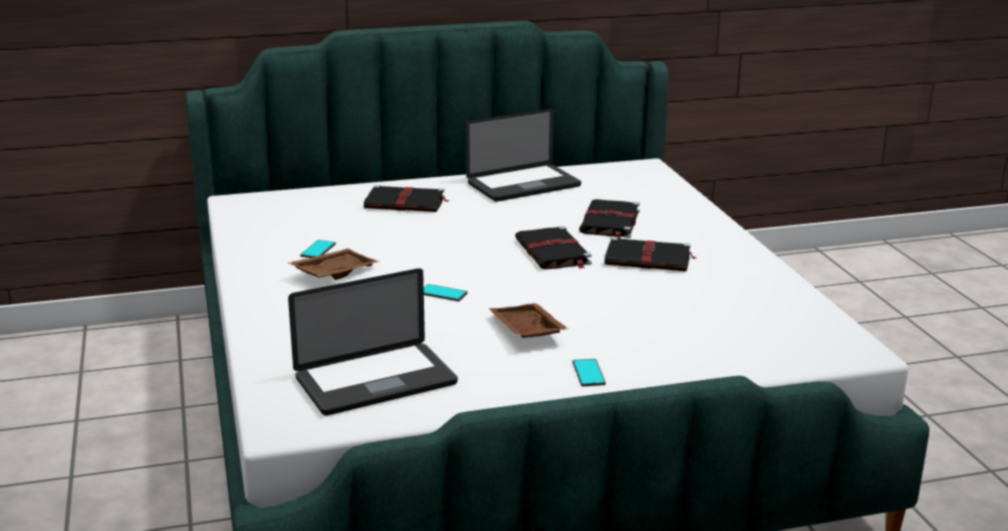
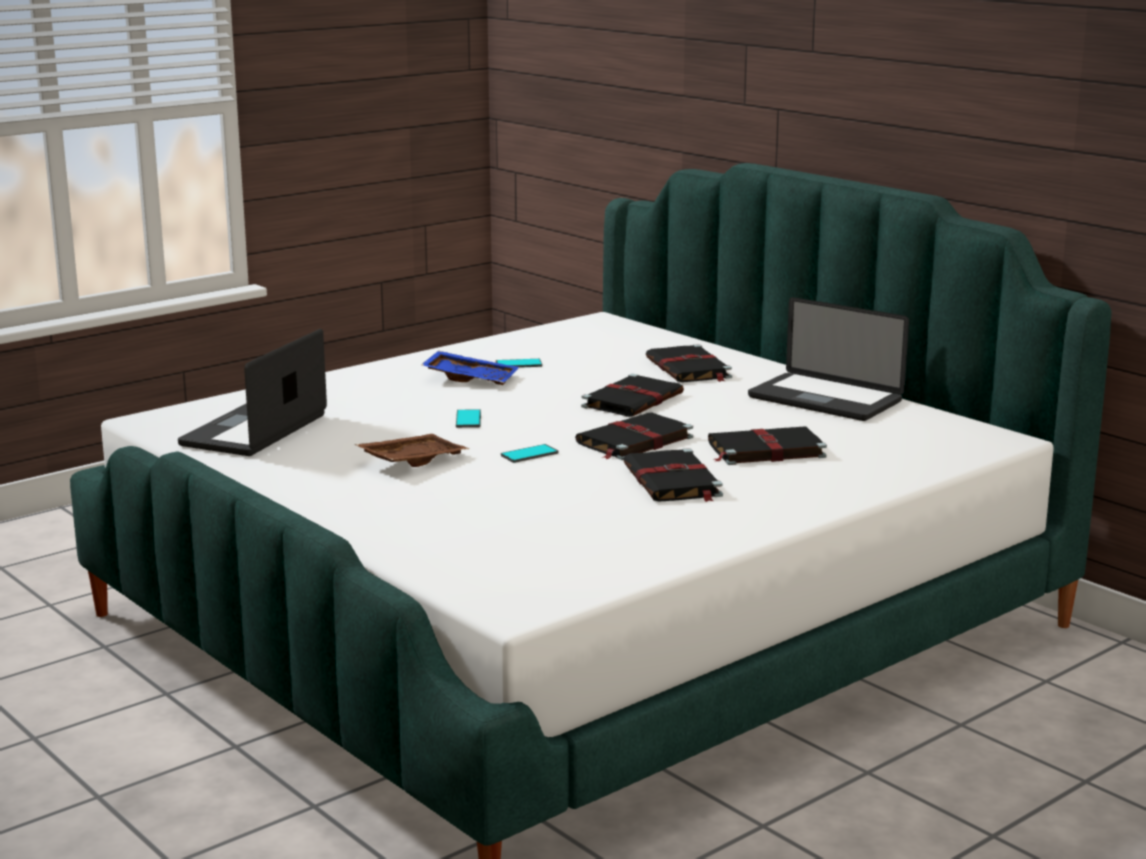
camera: 65 degrees right, 5 degrees down
(333, 273) = (471, 378): brown tray -> blue tray
(376, 381) = (254, 431): laptop -> laptop turned 75 degrees clockwise
(460, 233) = (633, 400): none -> black book
(588, 373) = (337, 497): phone -> phone (529, 454)

